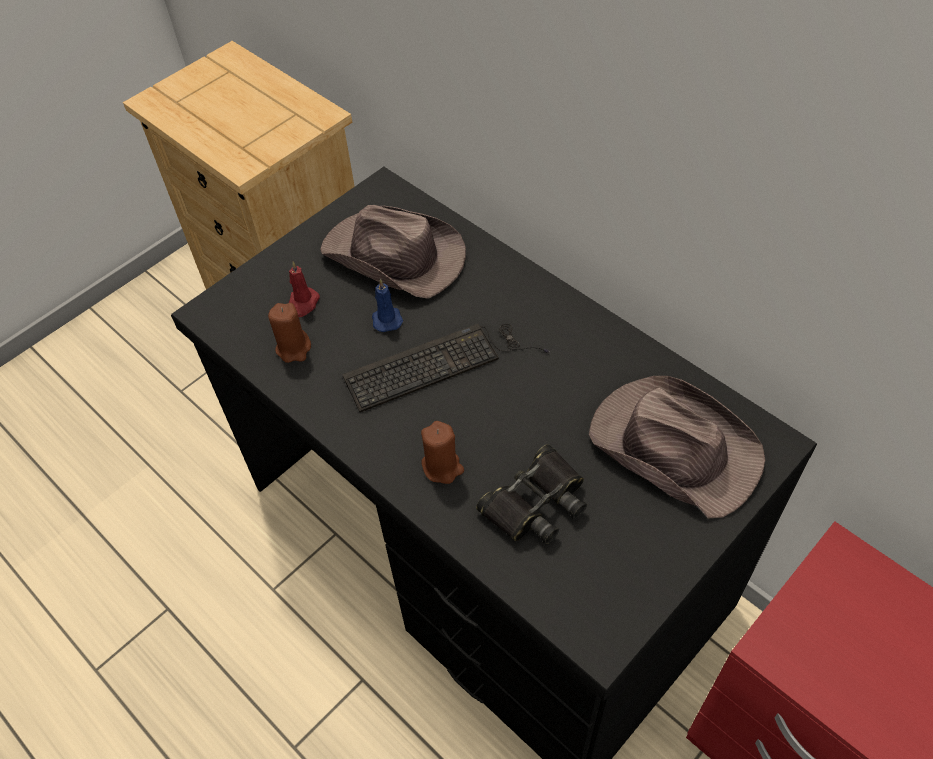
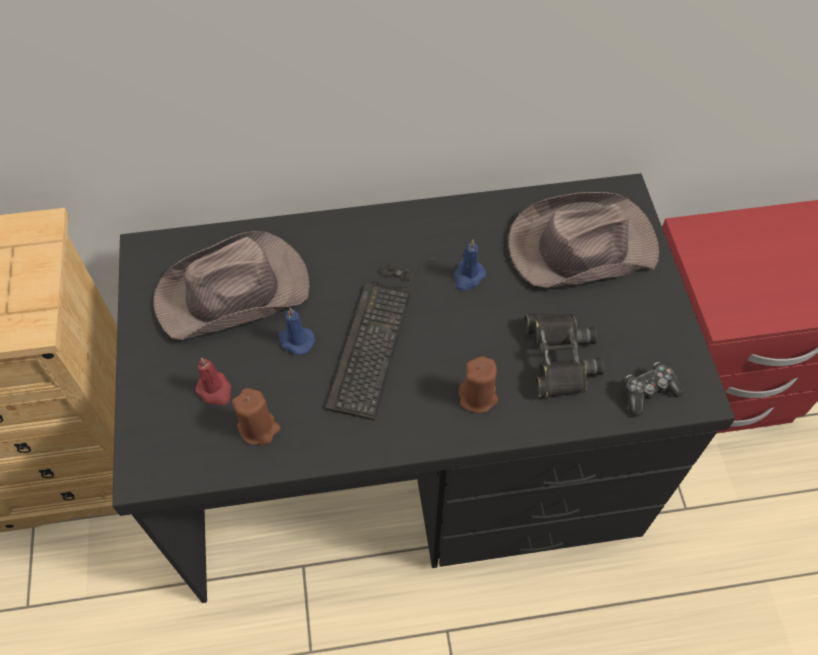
camera: 55 degrees left, 5 degrees up
(554, 386) = (468, 277): none -> blue candle
(565, 595) = (648, 392): none -> game controller

